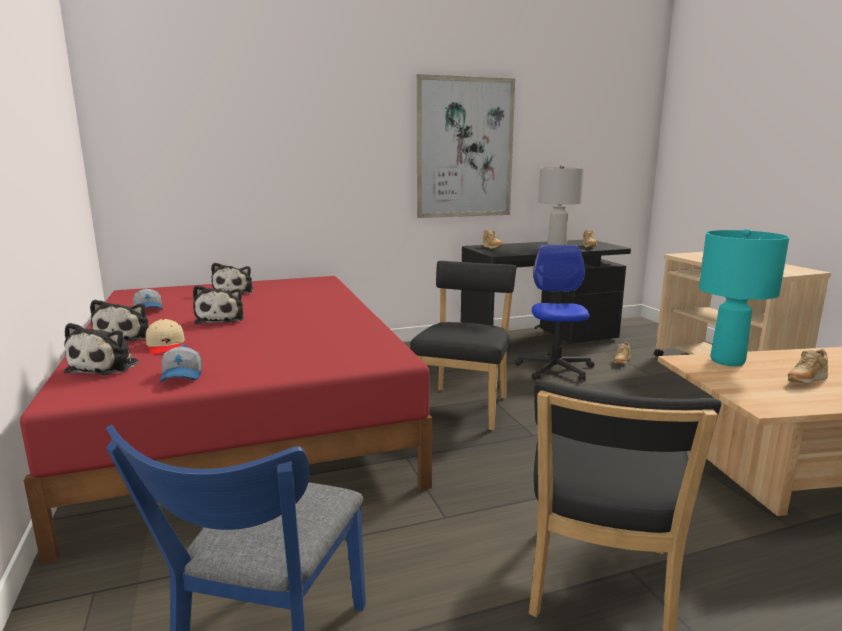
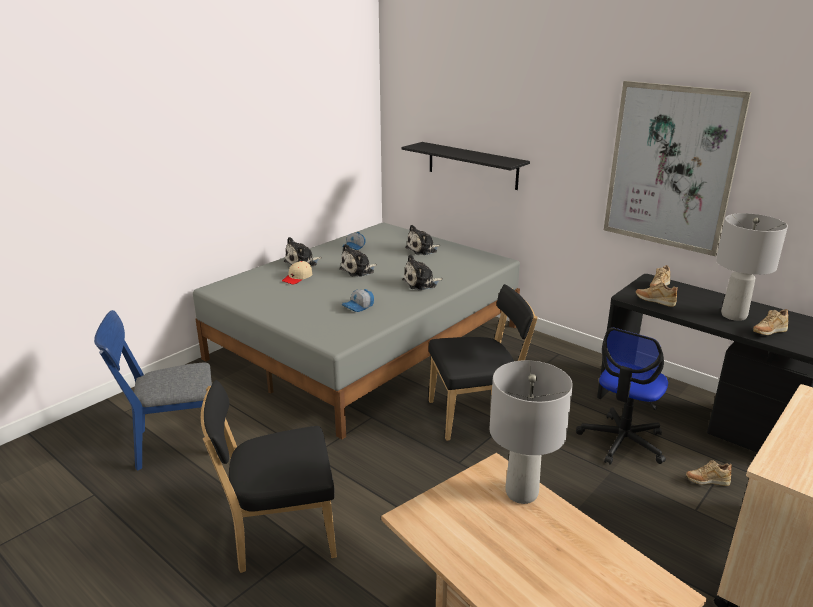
camera: 60 degrees right, 10 degrees up
(106, 366) = (257, 279): plush toy -> plush toy (421, 283)
(183, 376) = (258, 300): cap -> cap (359, 307)
(245, 419) = (366, 342): red bed -> grey bed
(253, 183) = (472, 165): none -> black shelf
(555, 369) = (622, 441): office chair -> office chair turned 150 degrees clockwise
(727, 361) = (521, 493): turquoise table lamp -> grey table lamp
(805, 382) = (503, 544): beige shoe -> beige shoe (654, 302)

